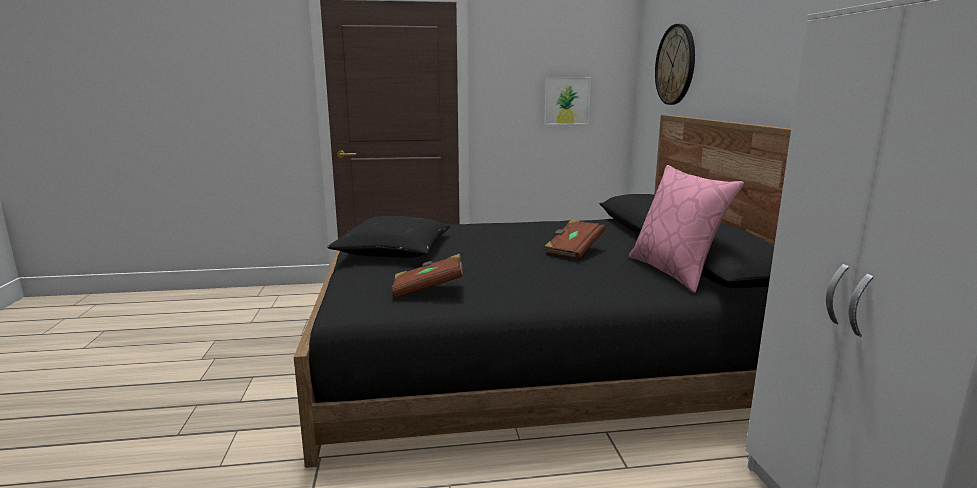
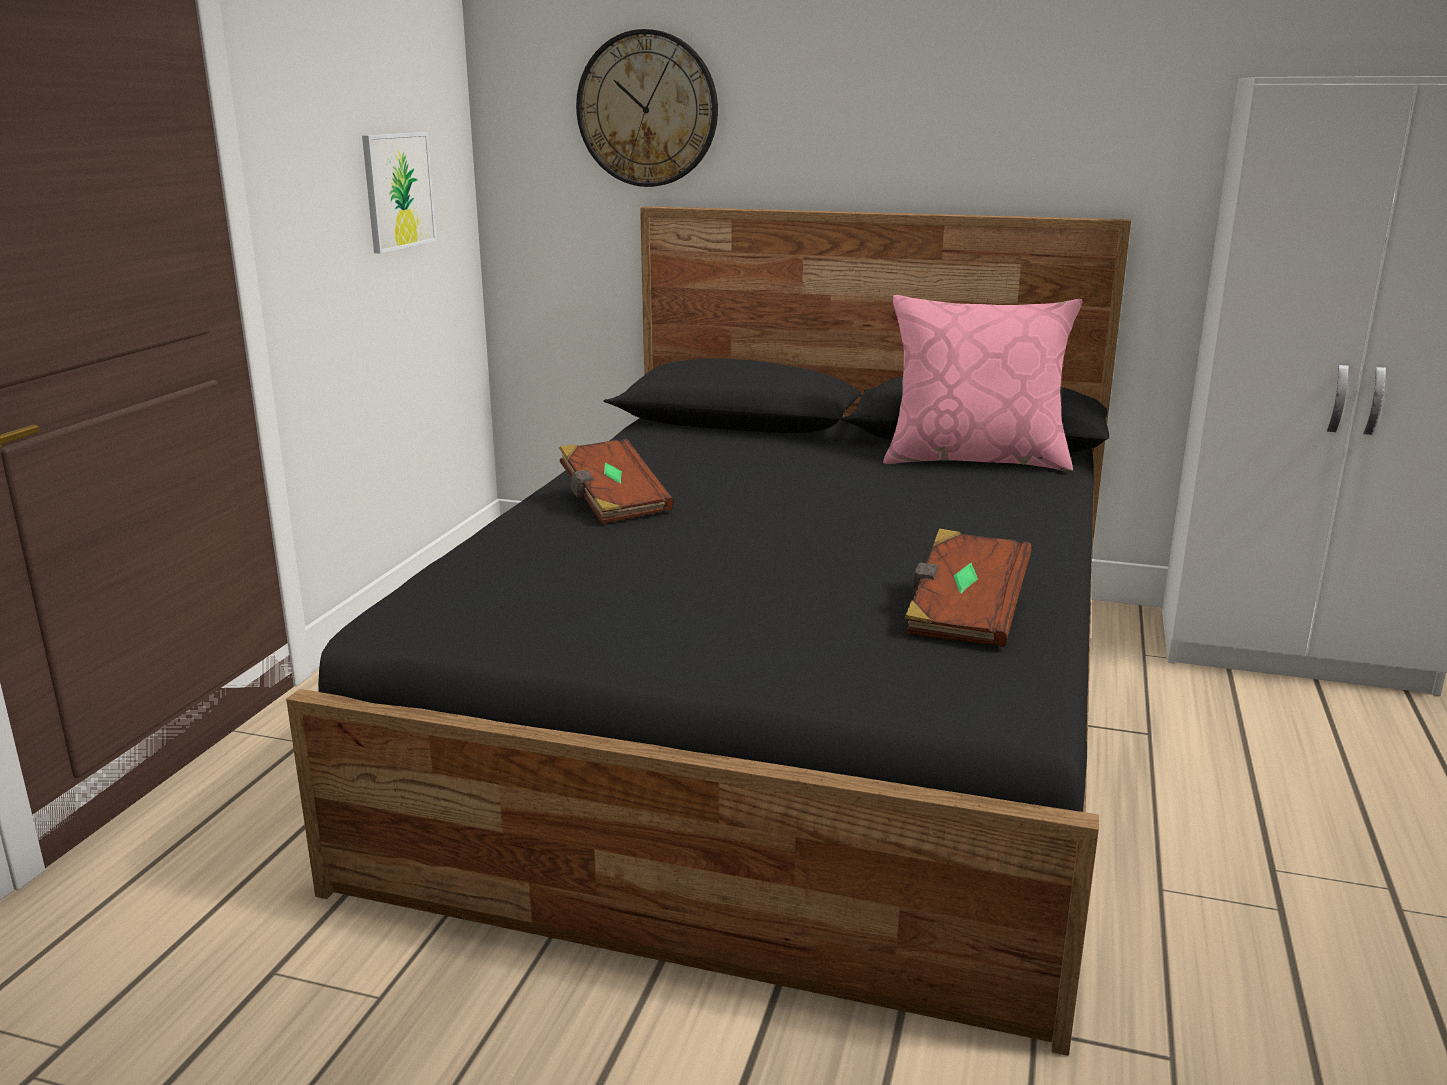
camera: 65 degrees left, 5 degrees up
(394, 250) = (660, 608): black pillow -> none
(573, 250) = (817, 483): brown book -> brown book (613, 503)

